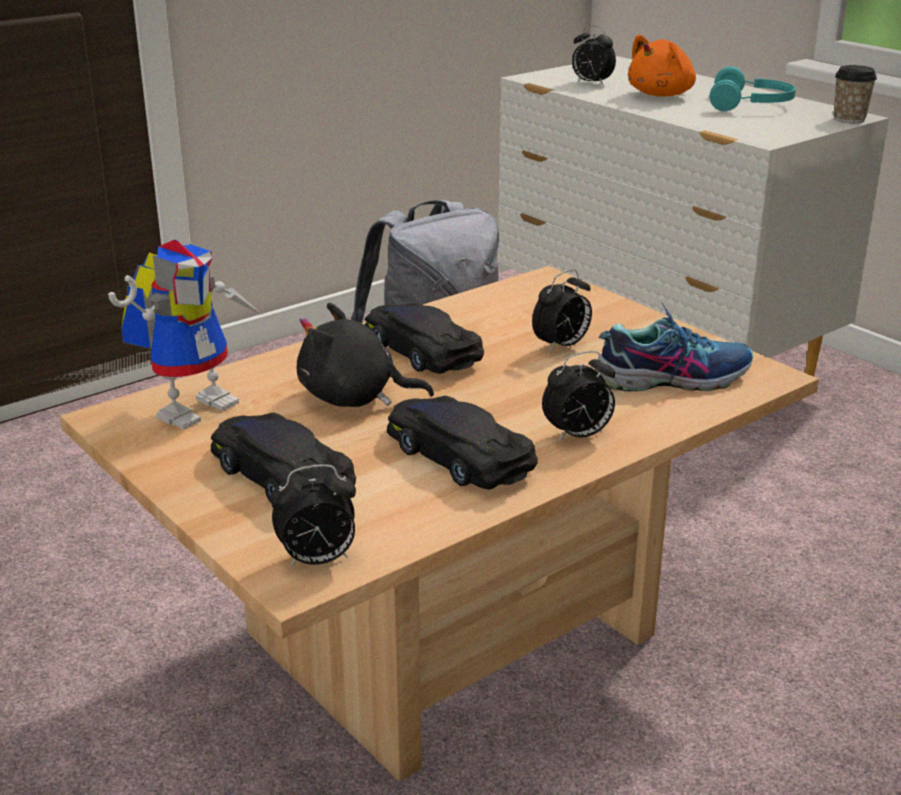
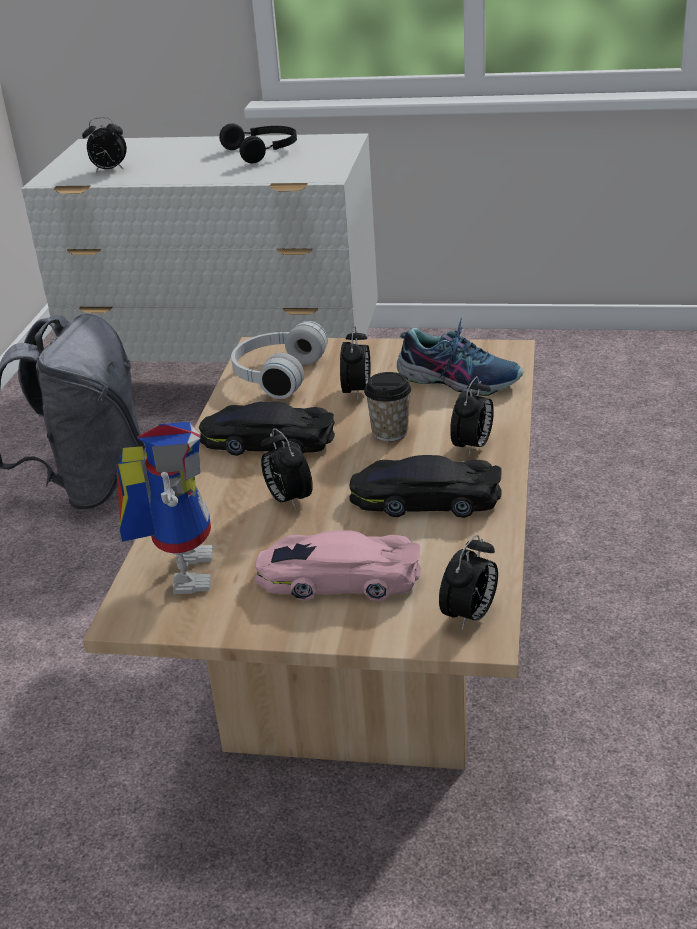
camera: 40 degrees left, 5 degrees up
(280, 473) = (338, 578): black toy car -> pink toy car
(354, 398) = (288, 499): black plush toy -> alarm clock
(520, 304) = (276, 375): none -> white headphones
(662, 95) = (184, 163): orange plush toy -> none
(673, 377) = (459, 379): shoe -> shoe turned 75 degrees clockwise
(751, 105) = (263, 151): turquoise headphones -> black headphones
(849, 119) = (347, 142): cup -> cup (390, 432)

